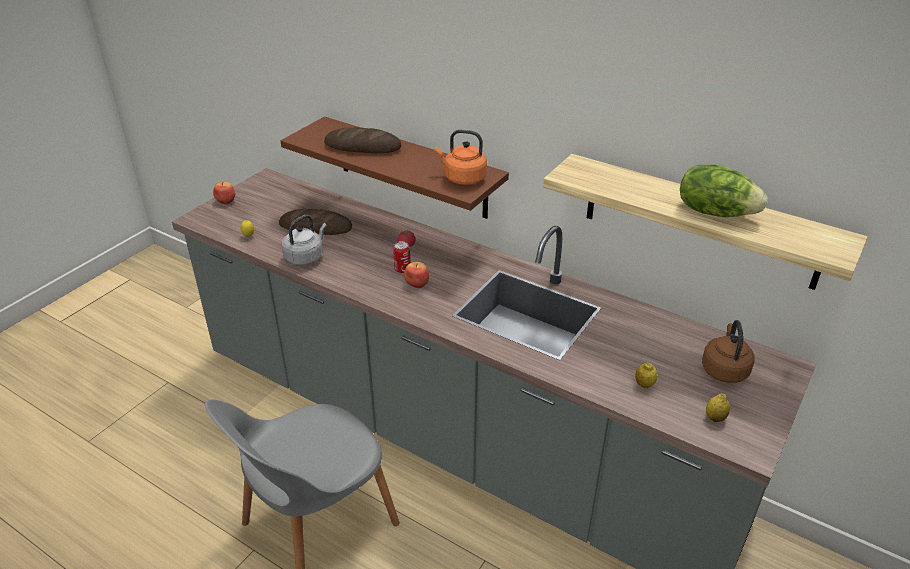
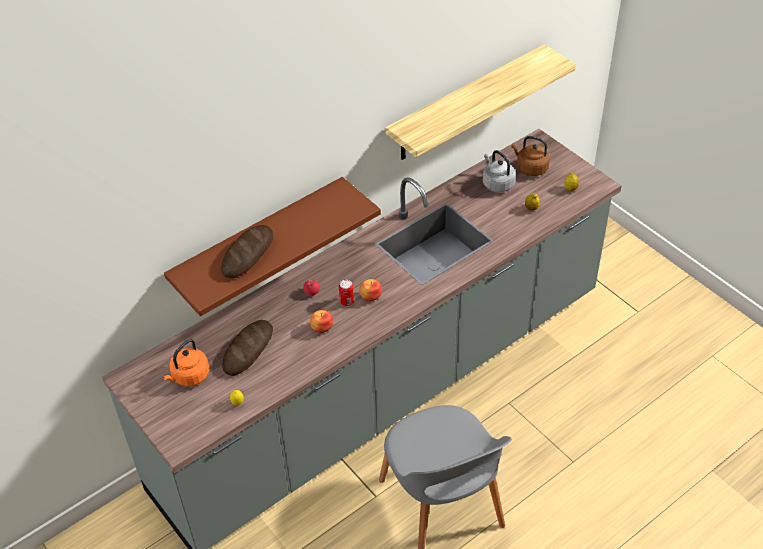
camera: 70 degrees left, 10 degrees up
(226, 200) = (156, 417): apple -> apple (322, 327)
(305, 257) = (296, 364): grey kettle -> grey kettle (497, 183)
(462, 178) = (340, 204): orange kettle -> orange kettle (189, 376)
(714, 212) = (495, 90): lettuce -> none

